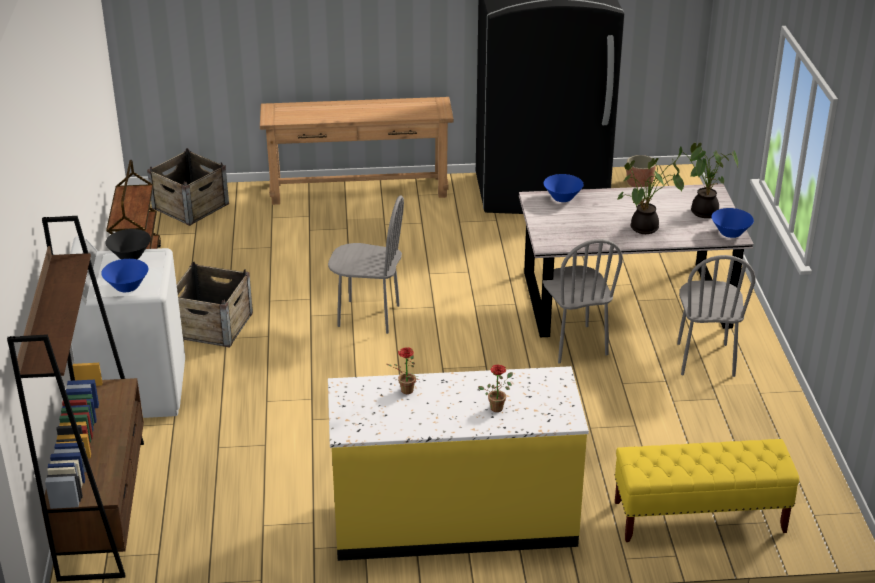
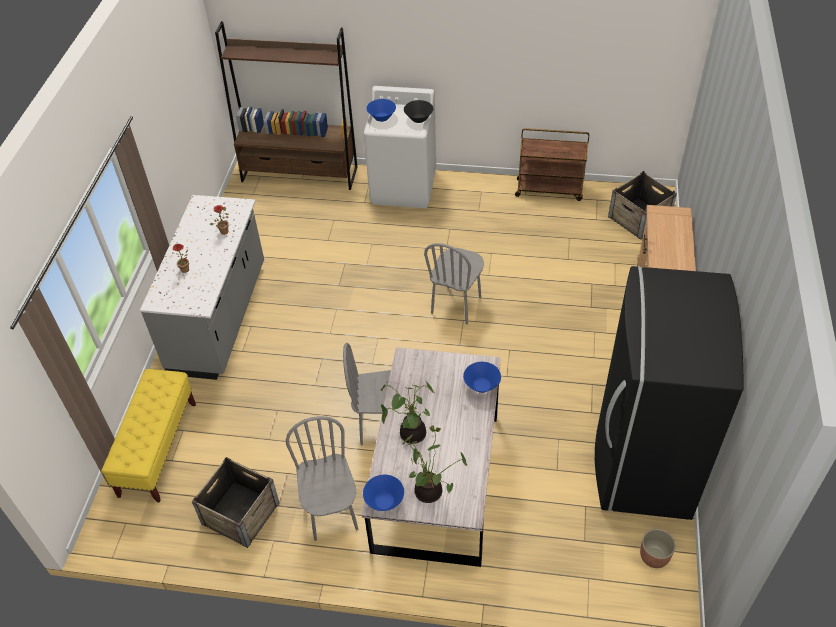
camera: 105 degrees right, 15 degrees up
(212, 325) = (467, 223): crate -> crate (240, 513)
(454, 519) = (220, 318): yellow counter -> grey counter
(705, 359) = (331, 514): grey chair -> grey chair turned 60 degrees clockwise

